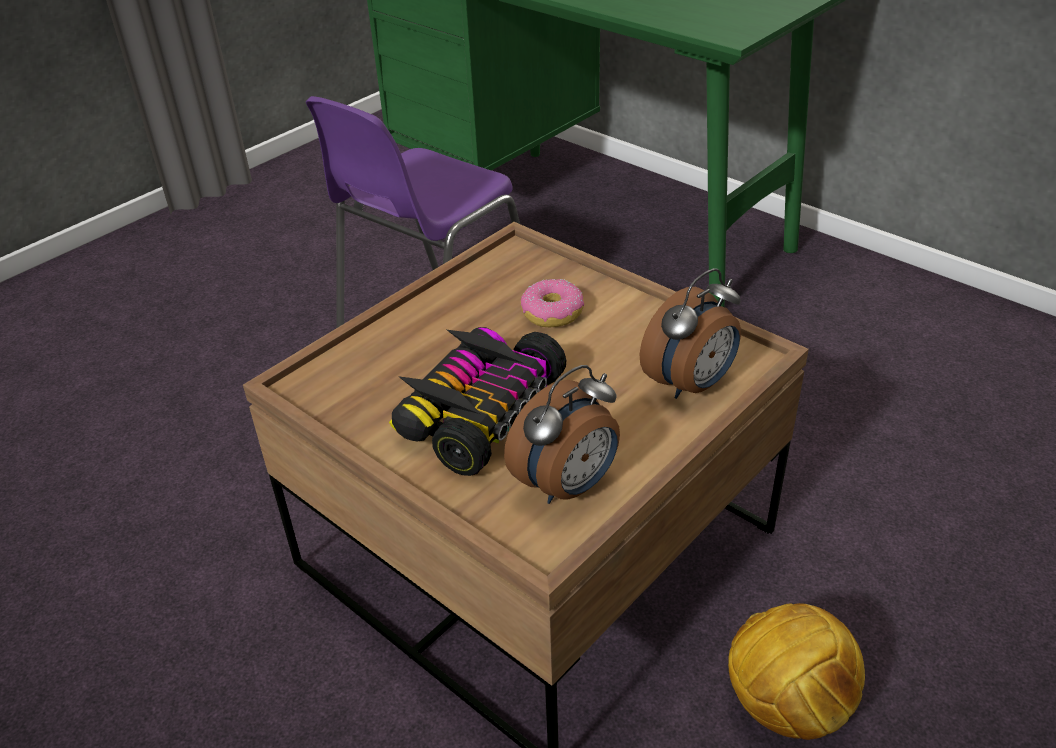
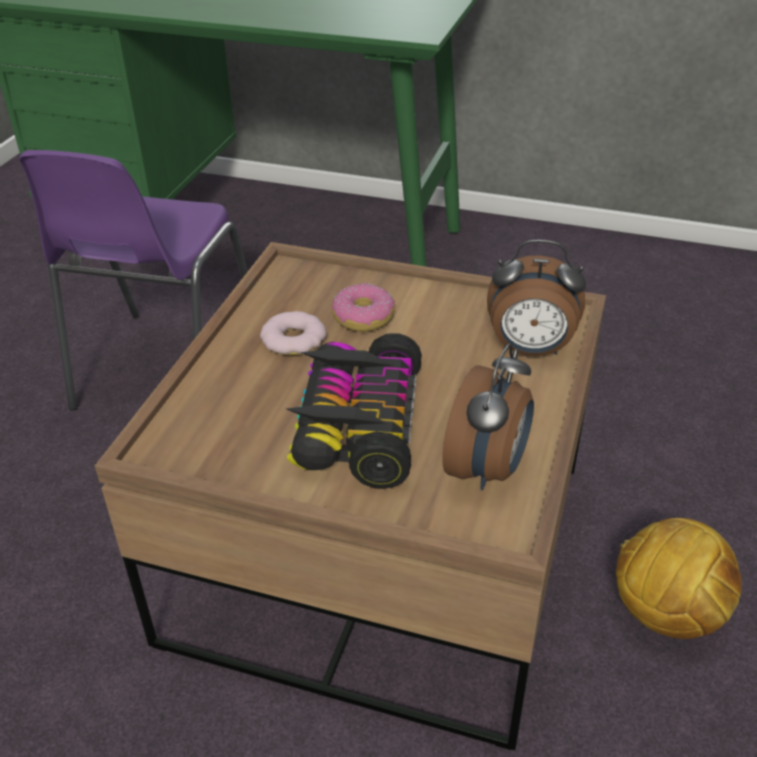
camera: 25 degrees left, 0 degrees up
(476, 318) = (294, 339): none -> donut
(691, 384) = (530, 350): alarm clock -> alarm clock turned 75 degrees clockwise

